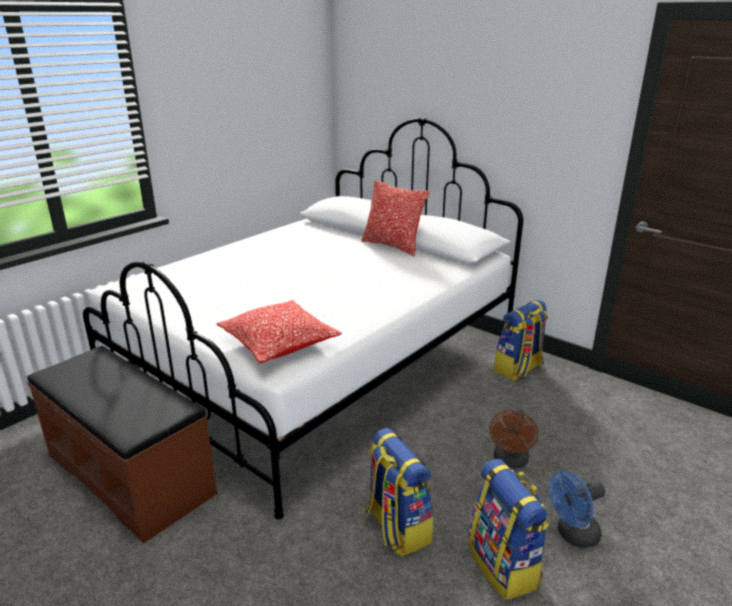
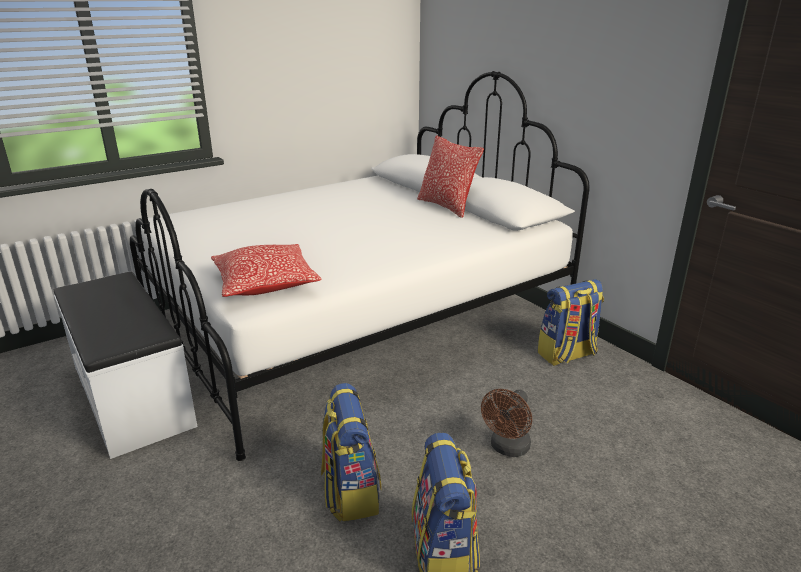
camera: 15 degrees right, 0 degrees up
(131, 473) = (133, 395): brown bench -> white bench
(572, 535) = (539, 539): blue fan -> none

